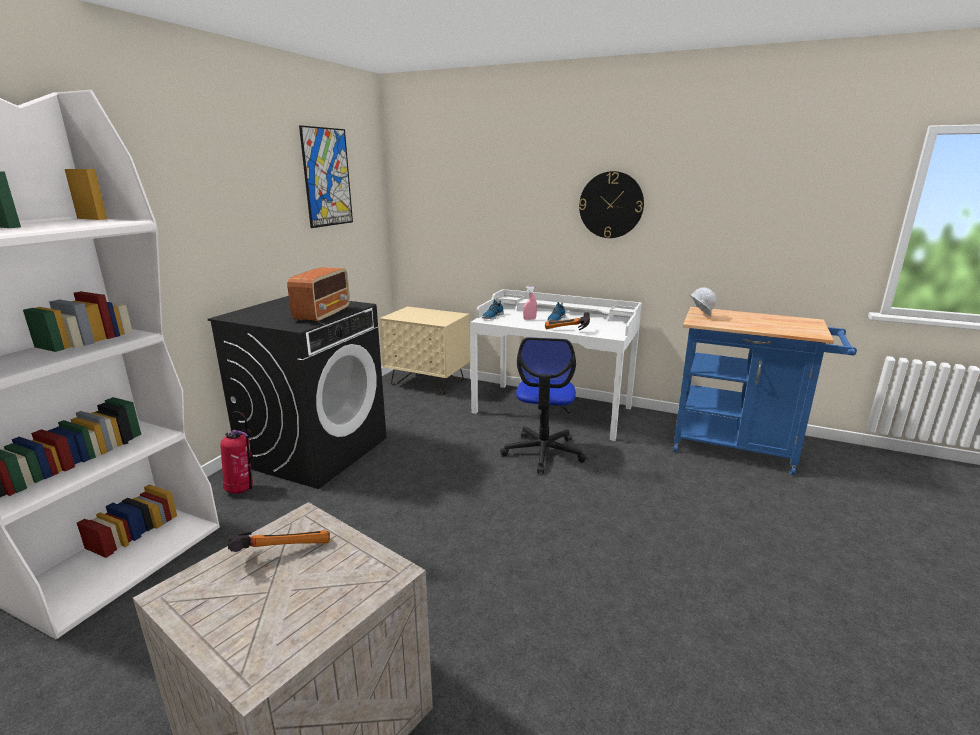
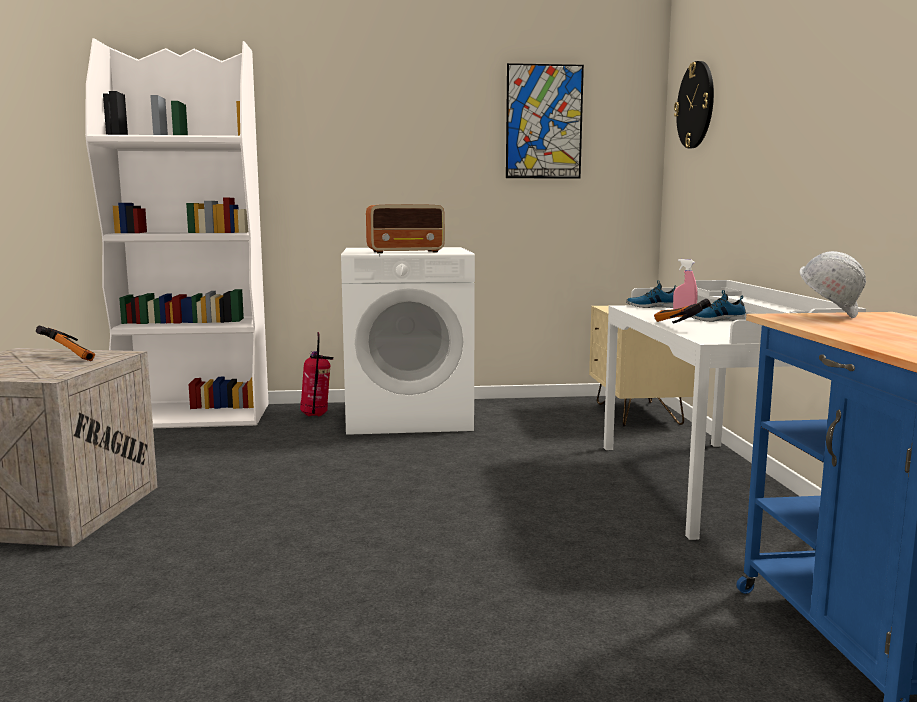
camera: 60 degrees right, 10 degrees down
(315, 450) = (409, 416): black washing machine -> white washing machine
(543, 452) = (567, 502): office chair -> none
(611, 205) = (844, 120): wall clock -> wall clock (695, 105)

